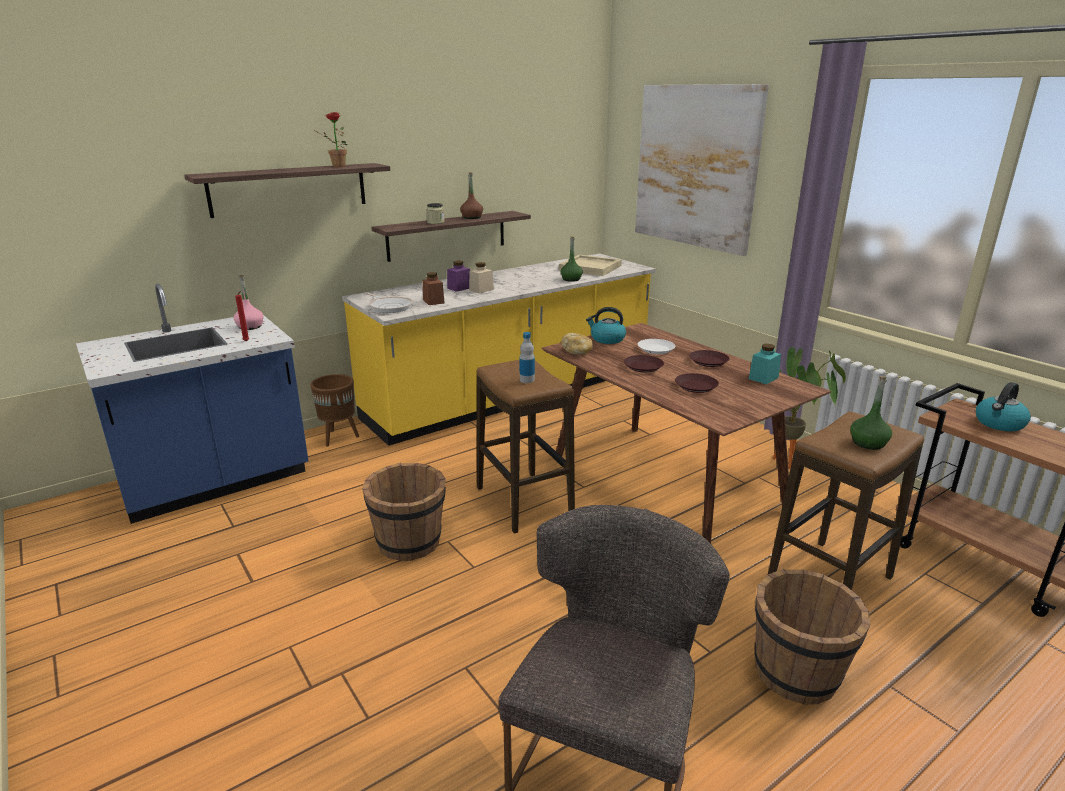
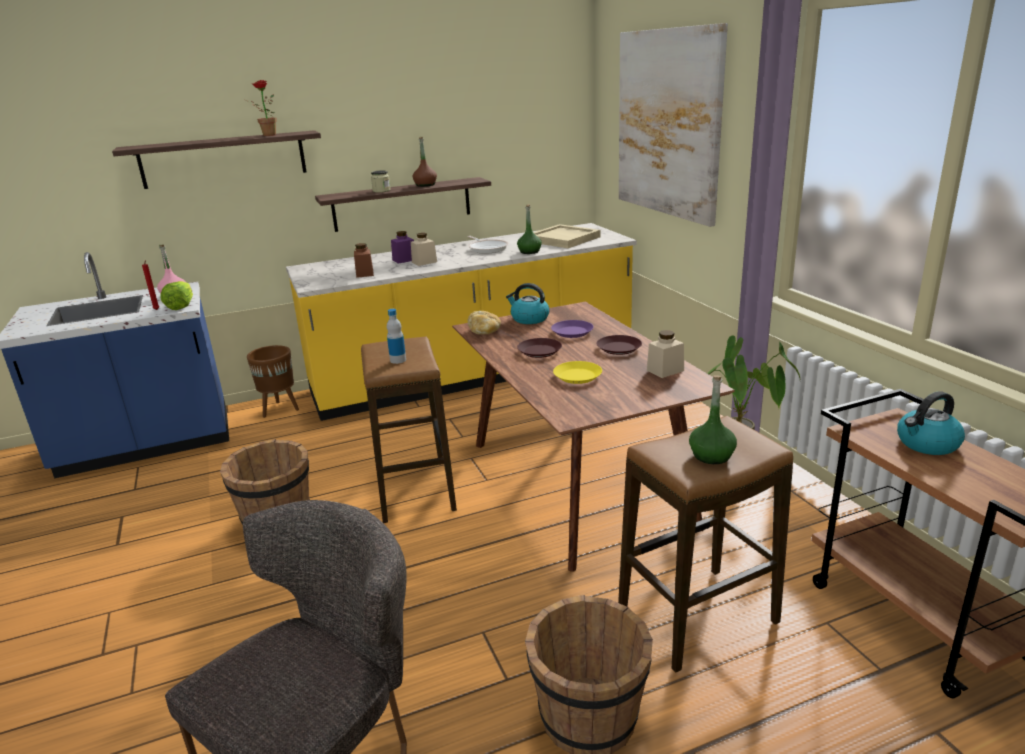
camera: 15 degrees right, 0 degrees up
(270, 337) = (181, 306): none -> lettuce
(390, 307) = (317, 278): frying pan -> frying pan (487, 248)
(656, 349) = (572, 332): white plate -> purple plate
(696, 386) = (578, 376): brown plate -> yellow plate
(763, 378) = (665, 370): turquoise jar -> beige jar

